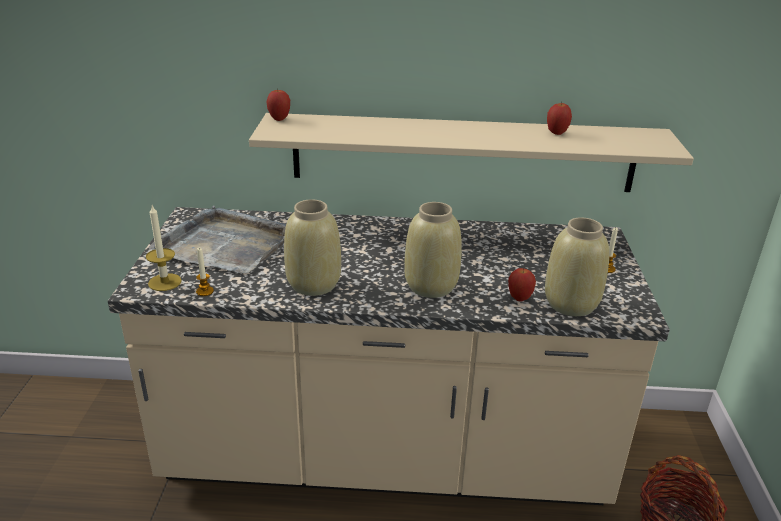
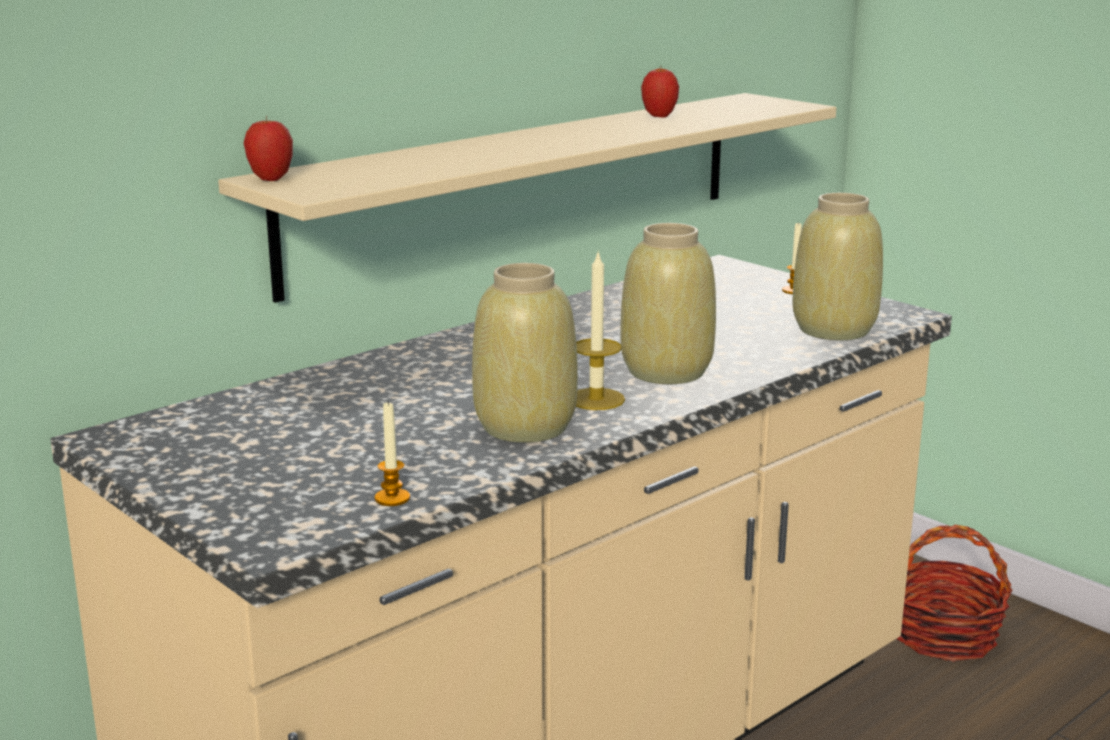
camera: 45 degrees left, 10 degrees down
(164, 282) = (297, 517): candle -> candle (596, 399)
(225, 245) = (278, 443): grey tray -> none
(519, 298) = (778, 345): apple -> none

